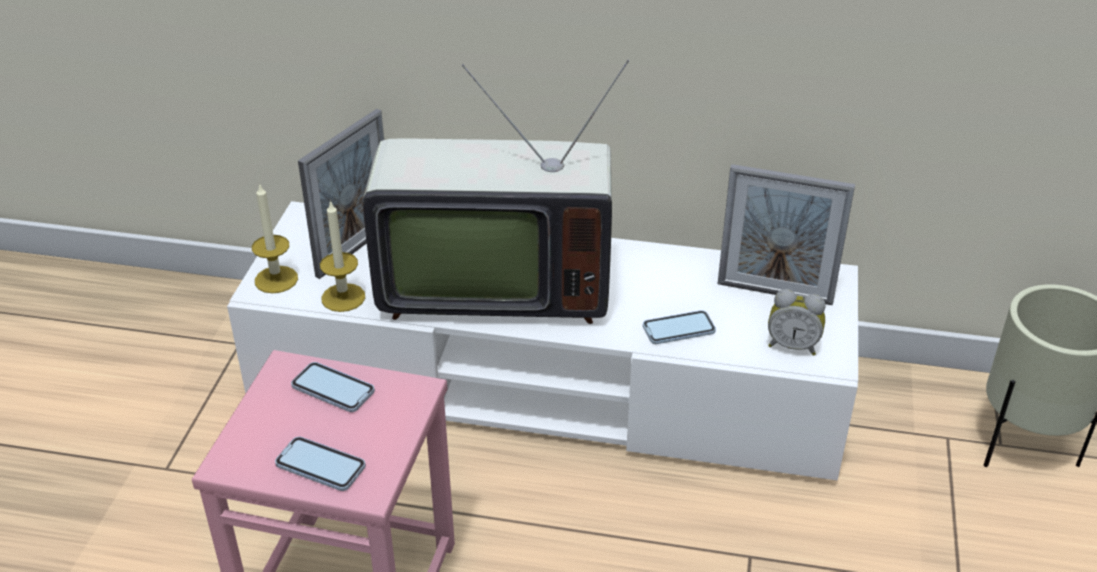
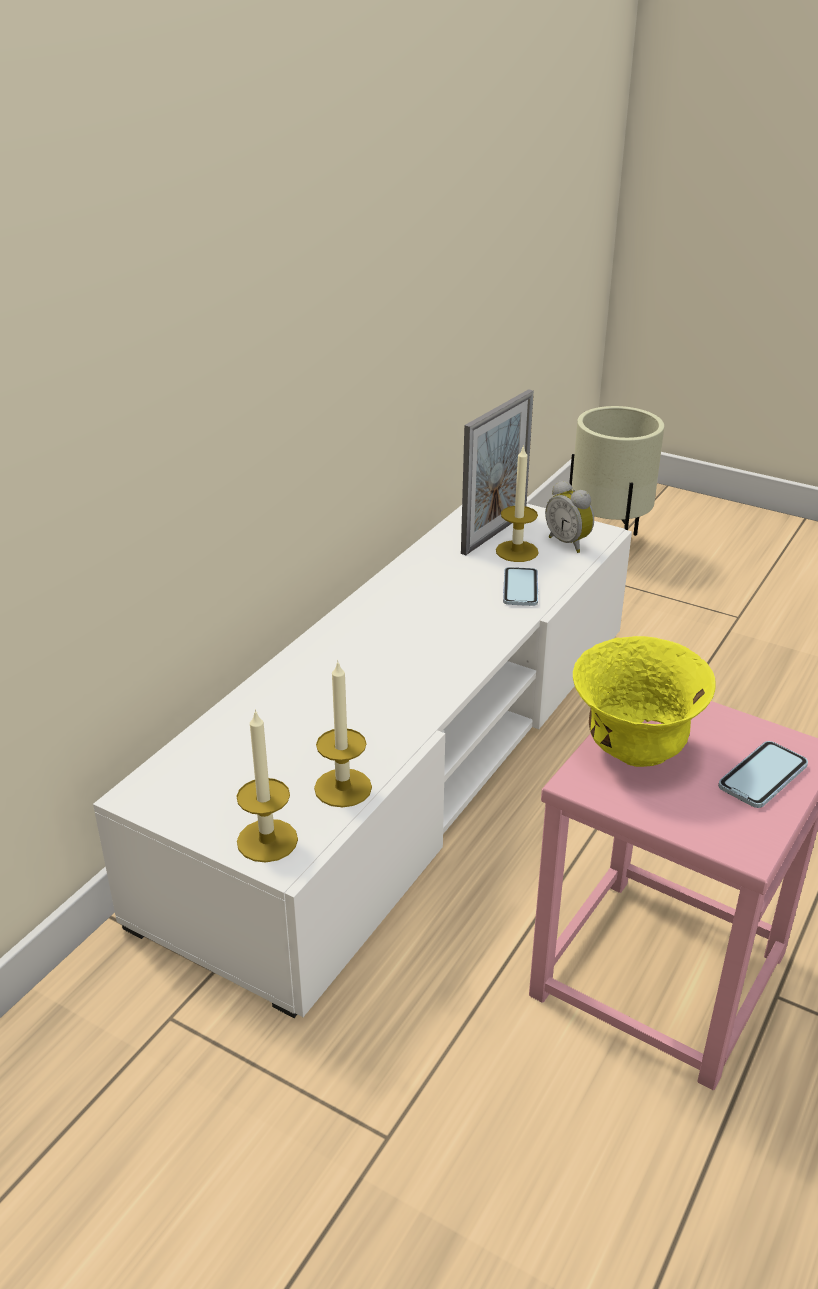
camera: 70 degrees left, 5 degrees down
(333, 389) = (635, 751): phone -> yellow bowl
(355, 249) = (249, 763): picture frame -> none
(491, 286) = (389, 678): television -> none
(749, 314) = (517, 551): none -> candle
(792, 345) = (569, 543): alarm clock -> alarm clock turned 105 degrees clockwise

